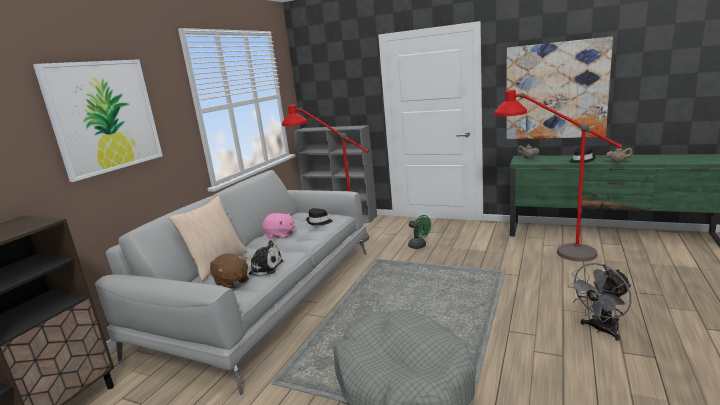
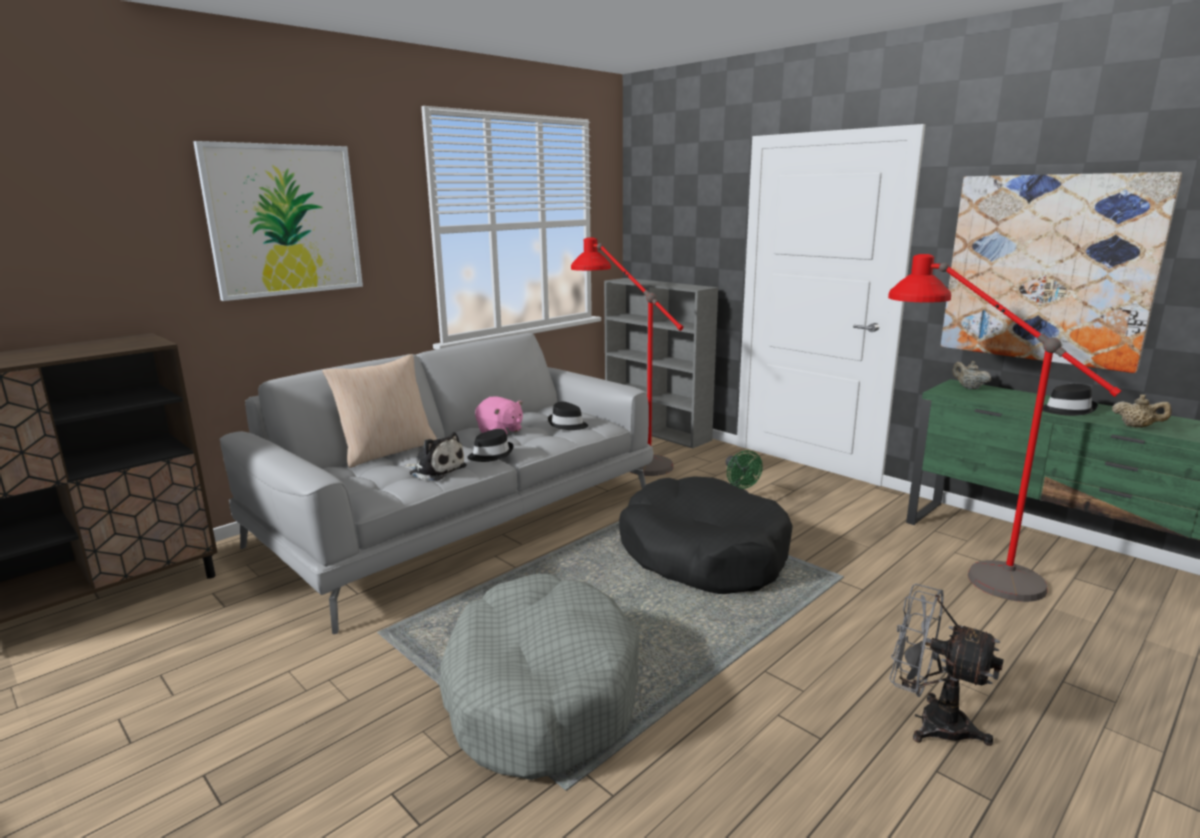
camera: 20 degrees right, 0 degrees up
(231, 282) = (379, 478): brown plush toy -> none
(290, 250) = (491, 454): none -> black hat
(425, 279) = (703, 554): none -> black dog bed
(601, 330) = (929, 721): grey fan -> grey fan turned 45 degrees clockwise

